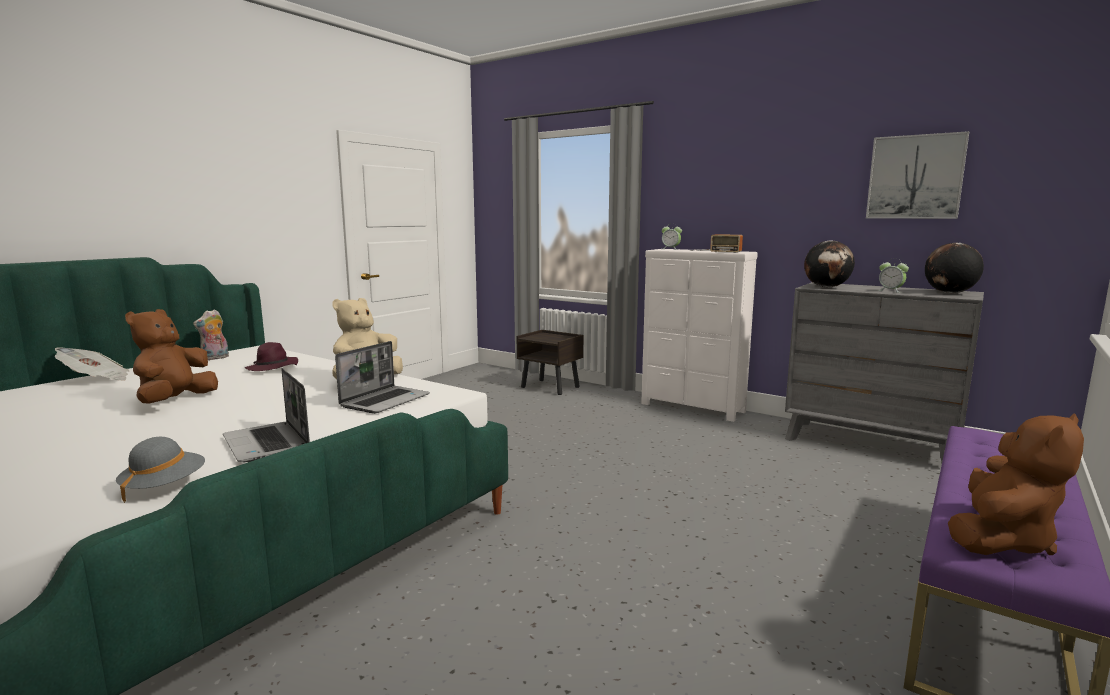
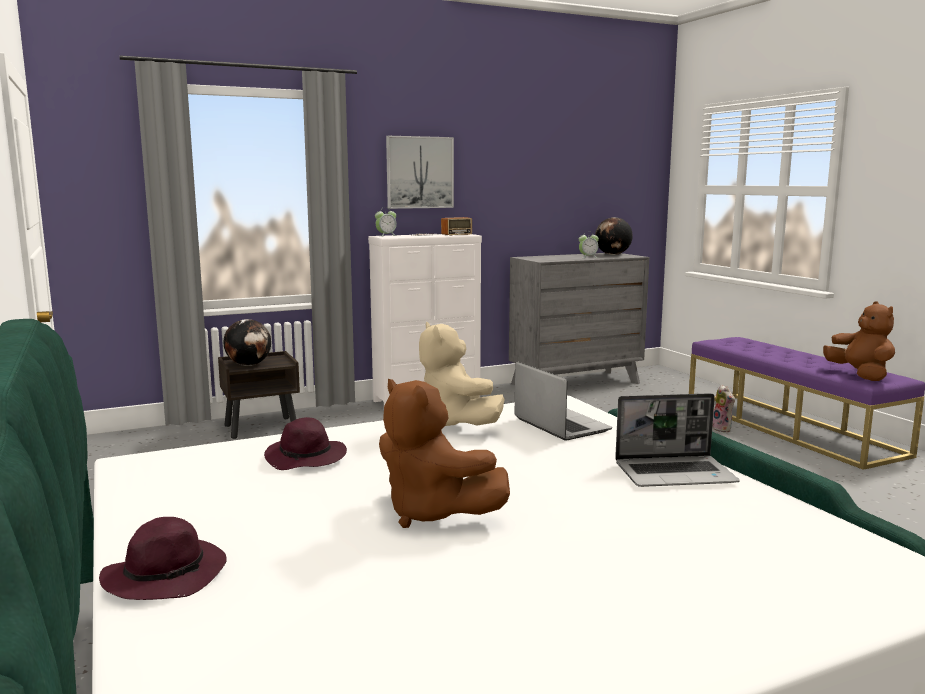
camera: 60 degrees left, 0 degrees up
(96, 380) = (167, 575): newspaper -> purple hat
(164, 487) = (788, 514): grey hat -> none
(215, 358) = (154, 488): plush toy -> plush toy (722, 429)
(827, 287) = (547, 259): globe -> globe (249, 365)
(915, 177) = (571, 167): picture -> picture (419, 172)

